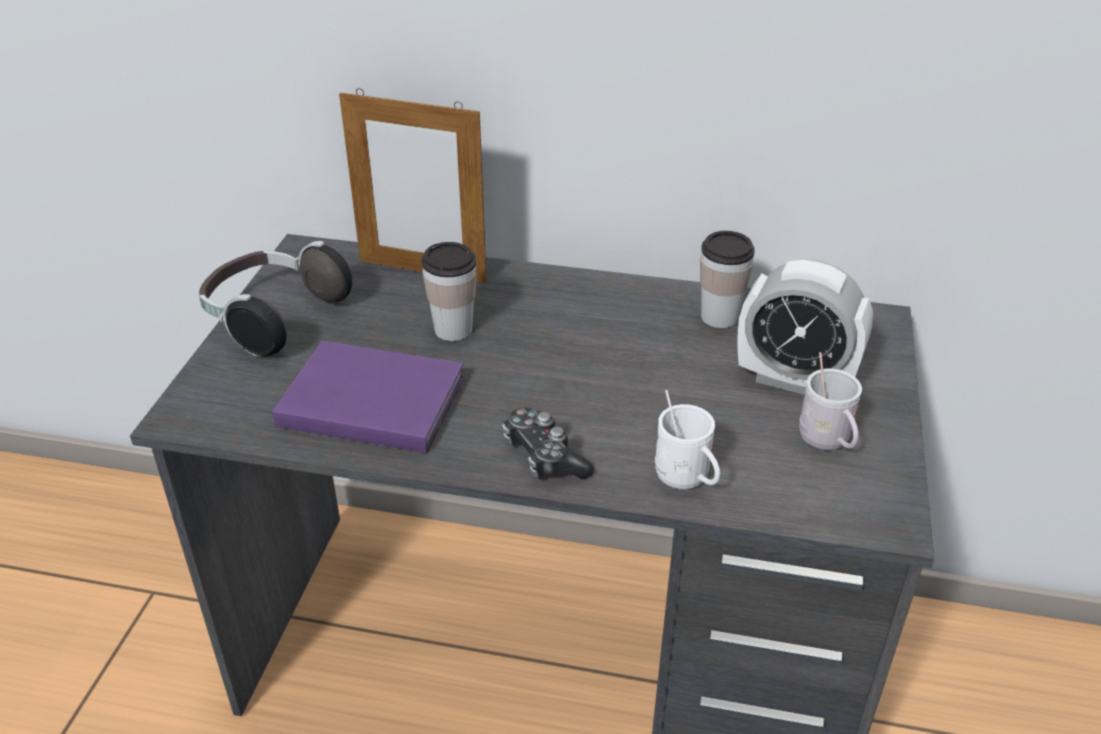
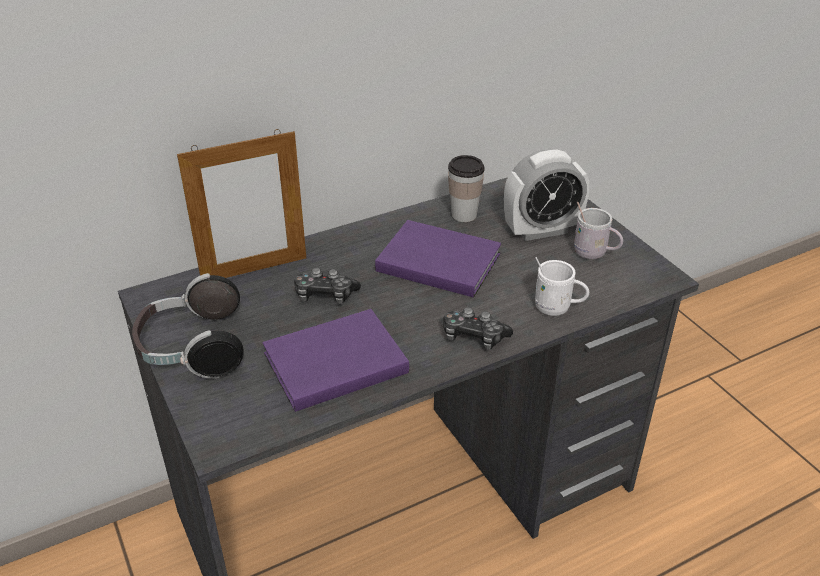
camera: 40 degrees left, 0 degrees up
(453, 329) = (325, 295): cup -> game controller
(617, 352) = (436, 260): none -> purple book

